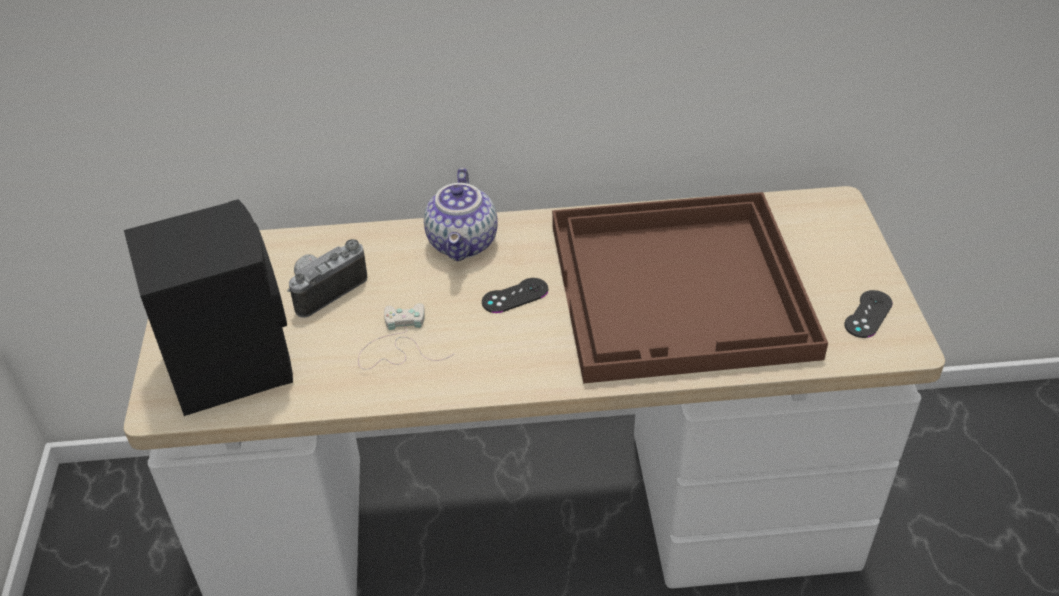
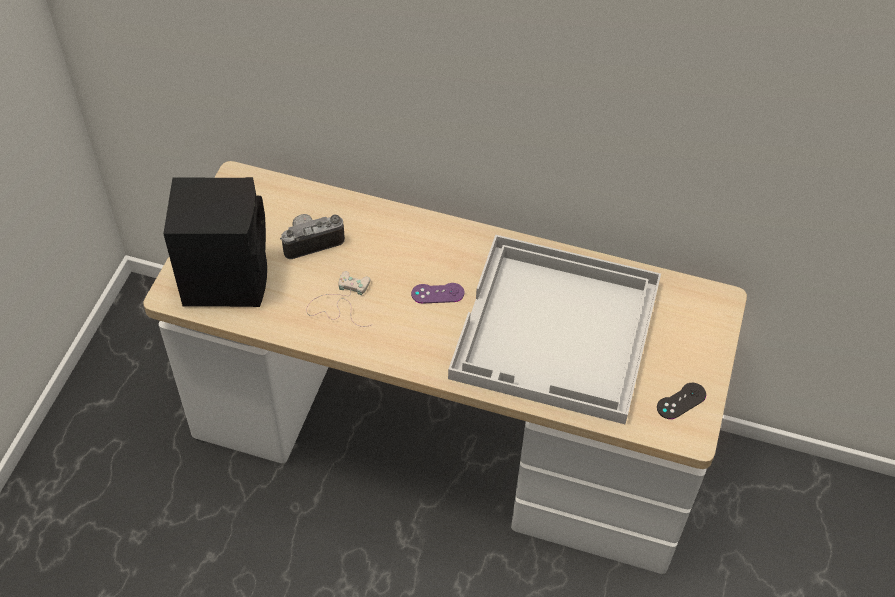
camera: 20 degrees right, 10 degrees up
(464, 243) = (424, 237): teapot -> none
(515, 296) = (437, 293): black game controller -> purple game controller
(682, 290) = (557, 332): brown tray -> white tray

